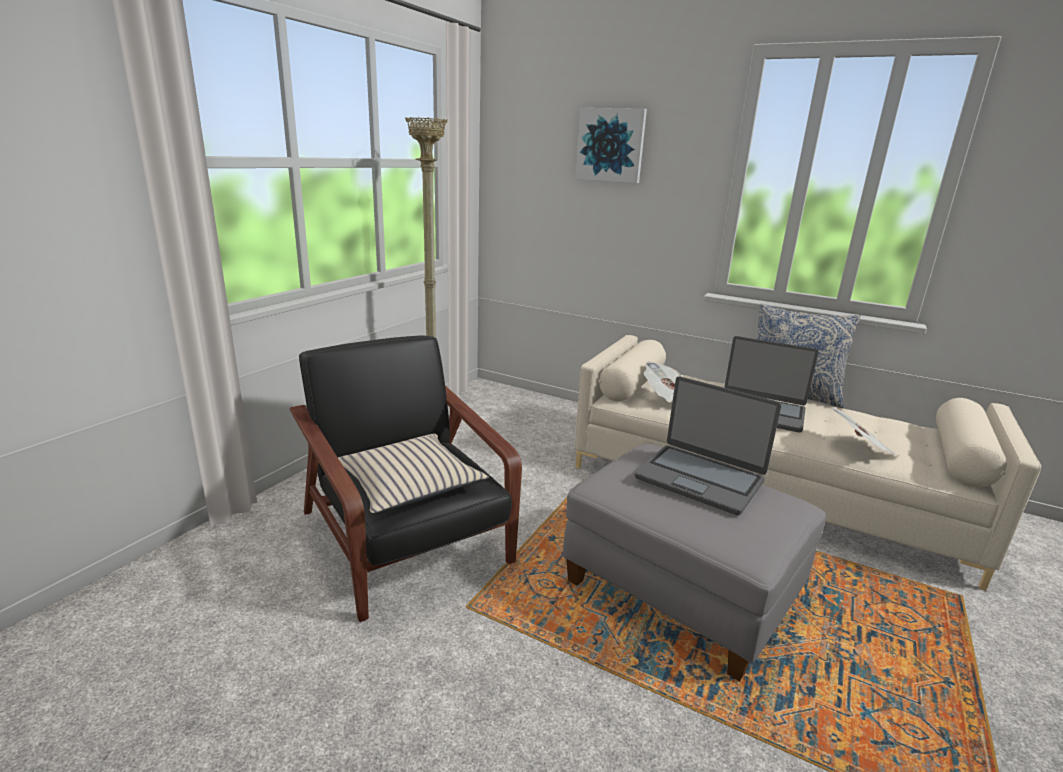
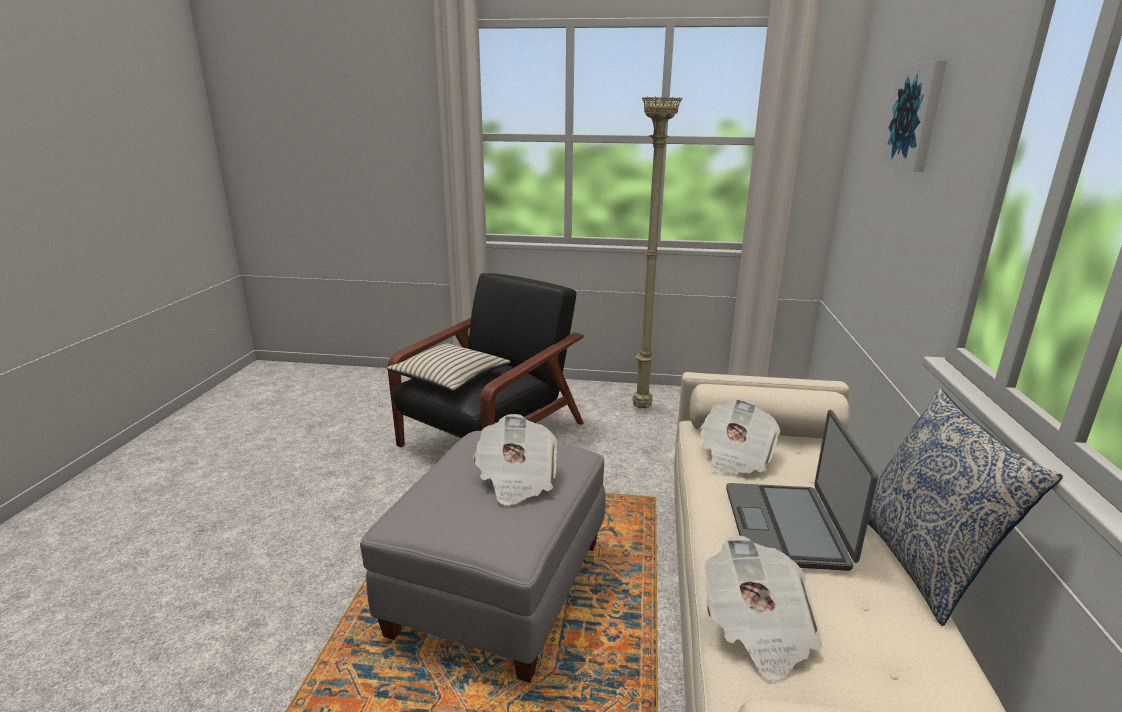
camera: 70 degrees right, 0 degrees up
(700, 479) = (516, 479): laptop -> newspaper

